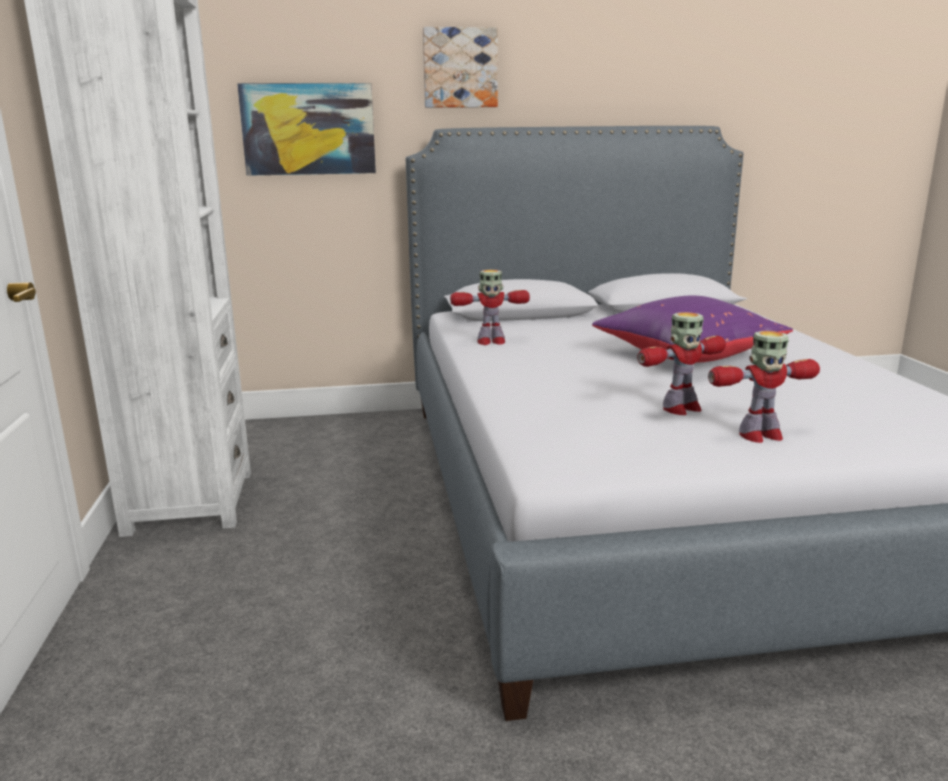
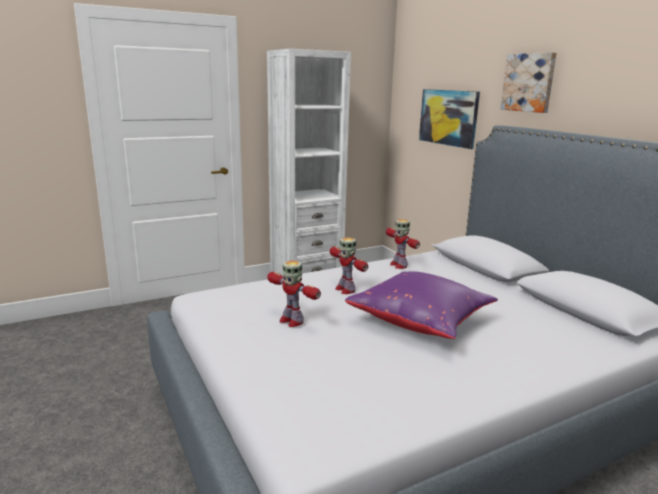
camera: 70 degrees right, 0 degrees up
(759, 435) = (256, 346): toy robot -> toy robot (345, 289)

